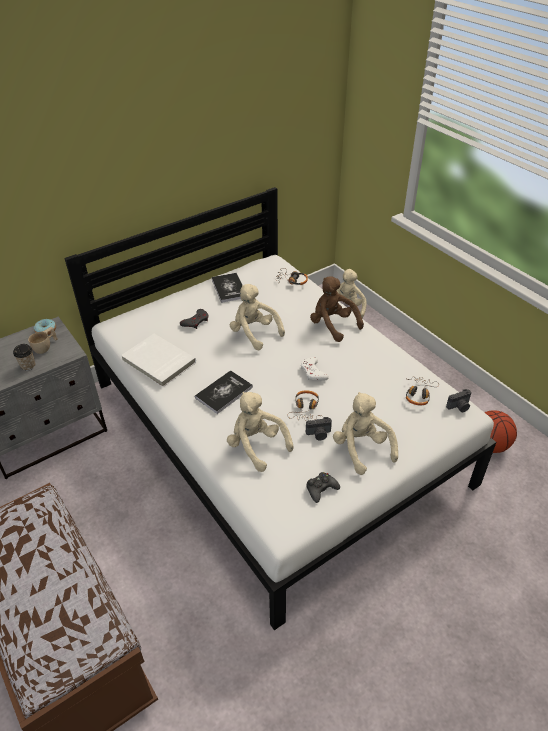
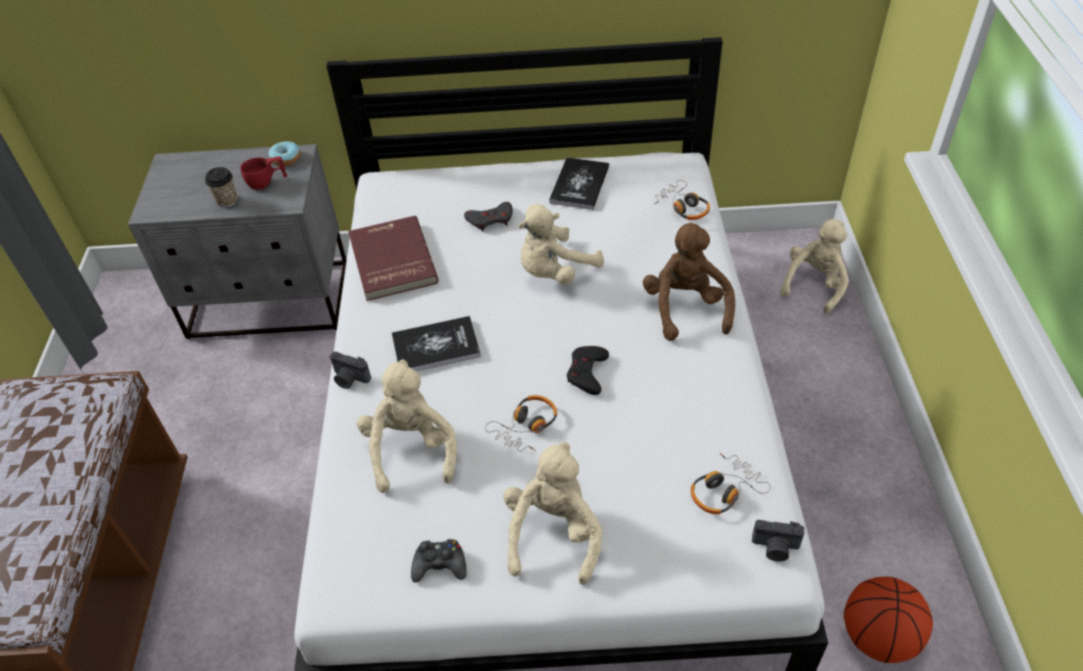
camera: 35 degrees right, 5 degrees up
(46, 347) = (267, 182): beige cup -> red cup
(158, 362) = (391, 261): white book -> red book
(254, 333) = (554, 271): beige plush toy -> beige plush toy turned 120 degrees counterclockwise
(313, 372) = (587, 373): white game controller -> black game controller
(319, 434) = (510, 477): camera -> camera (349, 379)

